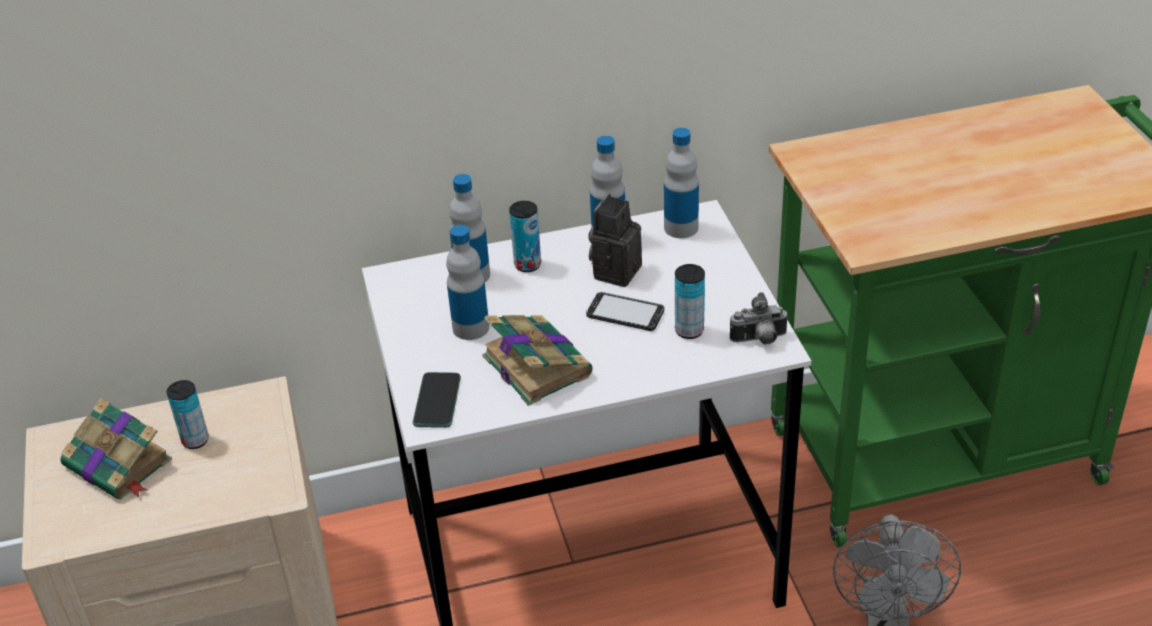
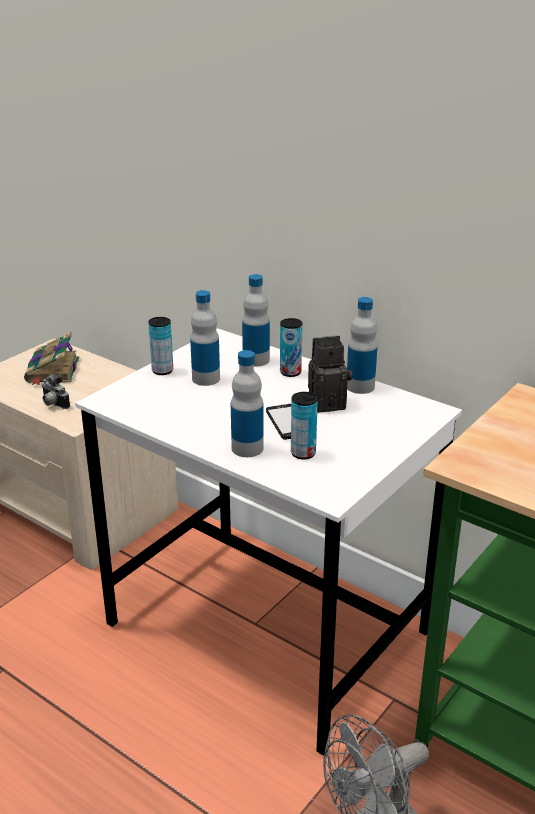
camera: 50 degrees right, 10 degrees down
(195, 440) = (91, 382): can -> can (162, 371)
(437, 401) = (125, 395): phone -> none
(535, 364) = (197, 412): book -> none
(681, 228) = (409, 408): bottle -> bottle (247, 448)
(759, 340) = (331, 485): camera -> camera (53, 404)

